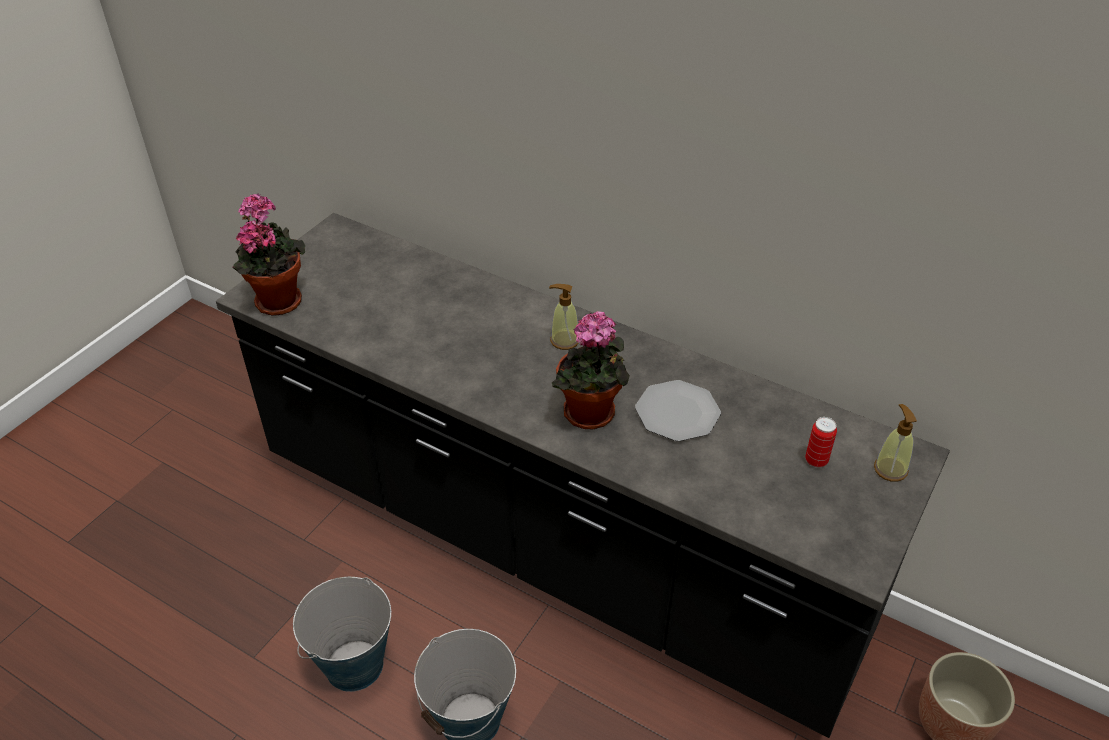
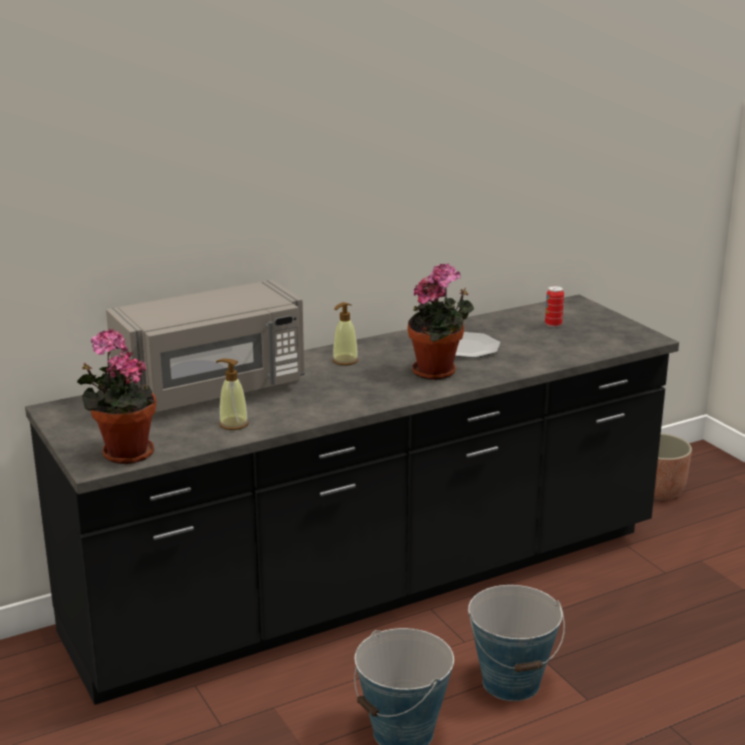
camera: 60 degrees left, 20 degrees down
(433, 290) = (213, 390): none -> grey microwave
(890, 469) = (580, 310): soap dispenser -> soap dispenser (233, 424)

